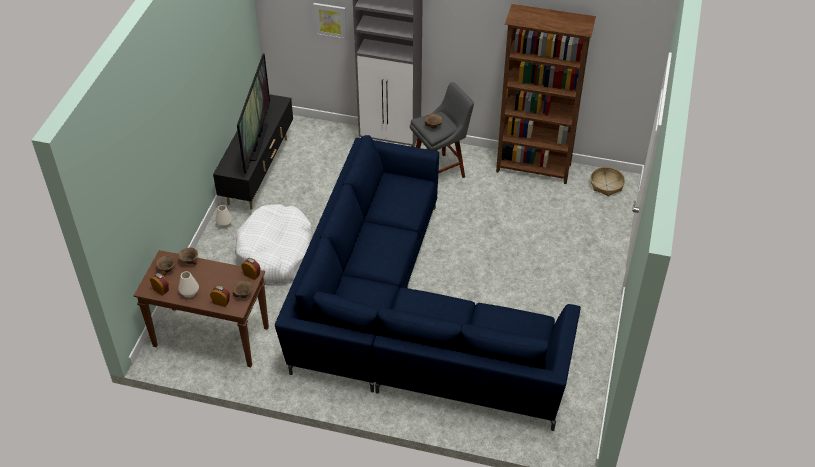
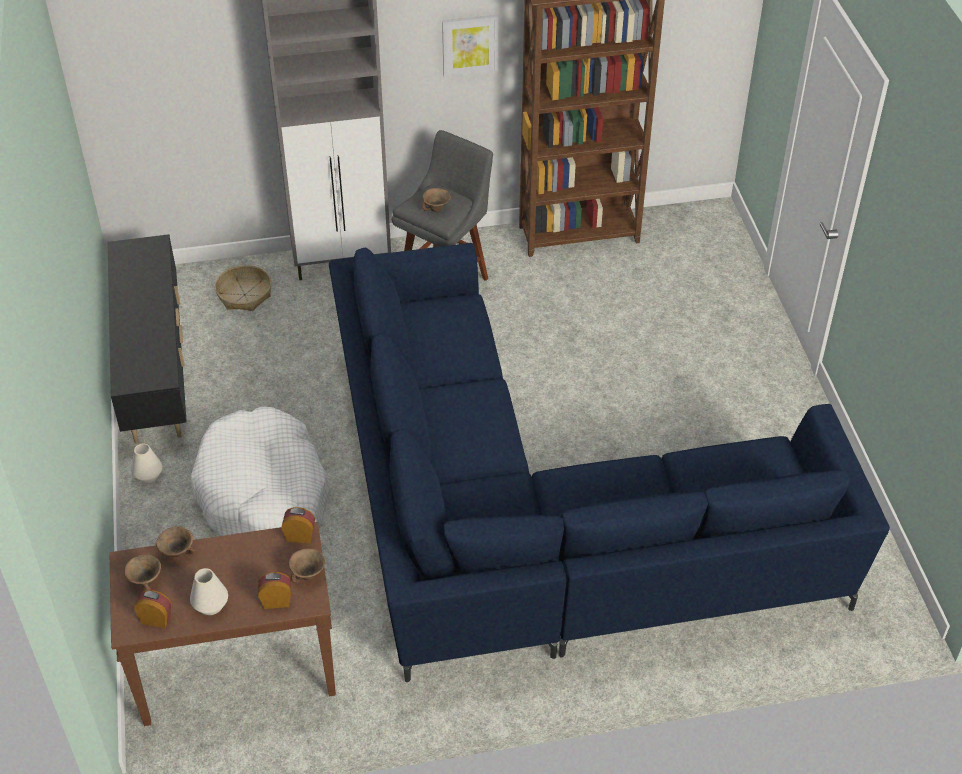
camera: 25 degrees left, 0 degrees up
(256, 141) = (154, 320): television -> none
(330, 20) = (211, 83): picture -> picture (470, 45)
(606, 185) = (695, 227): basket -> basket (245, 295)

